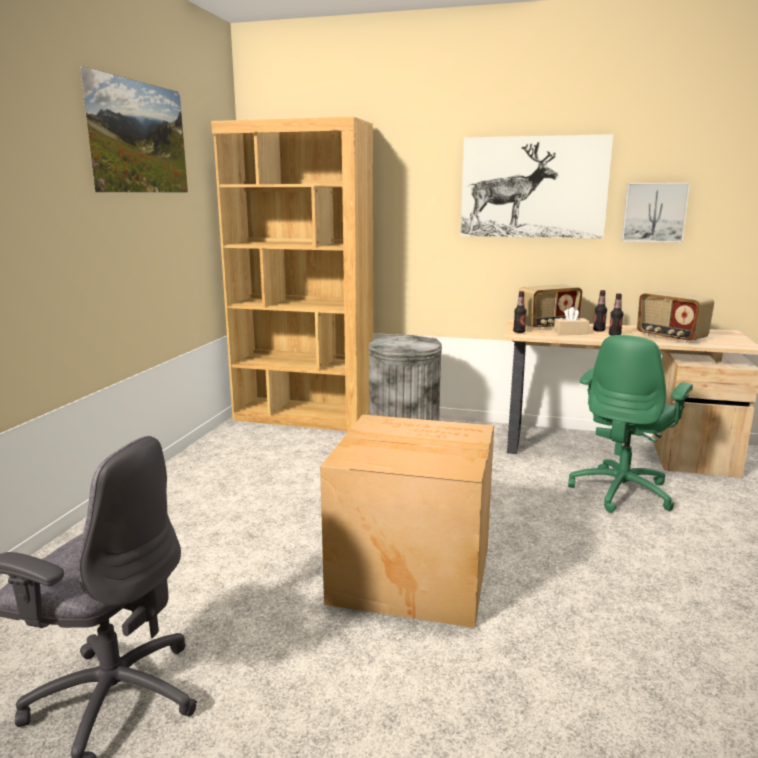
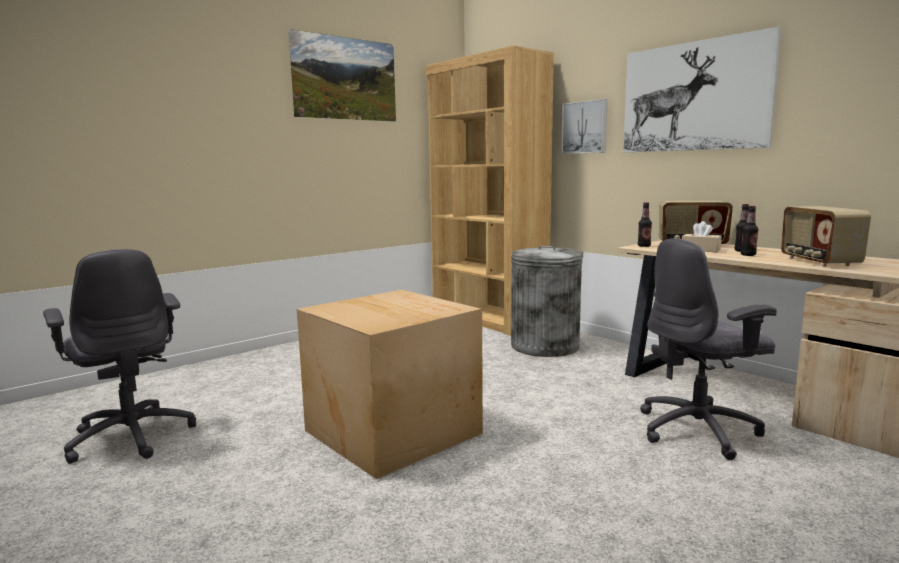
camera: 35 degrees right, 5 degrees down
(622, 491) = (699, 431): green office chair -> grey office chair
(654, 212) = (834, 112): picture -> picture (585, 127)

